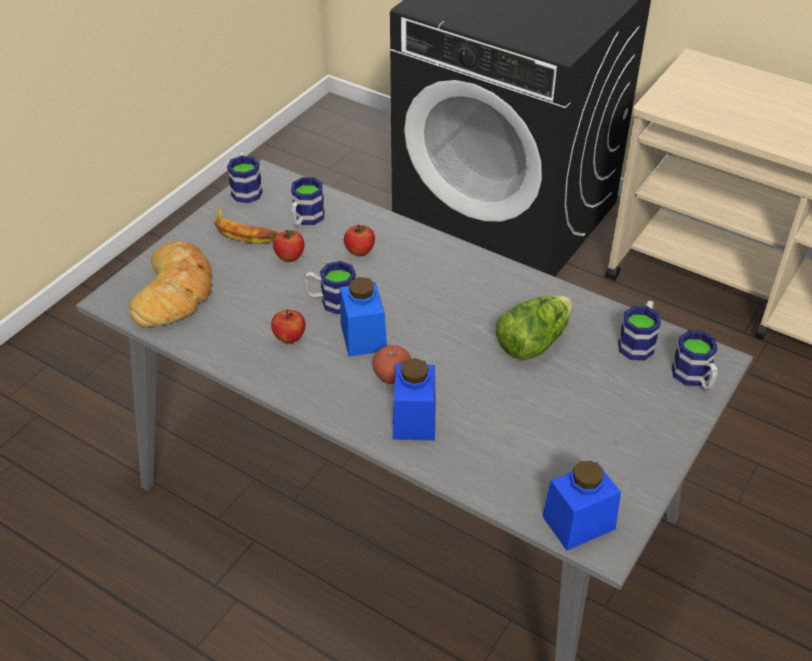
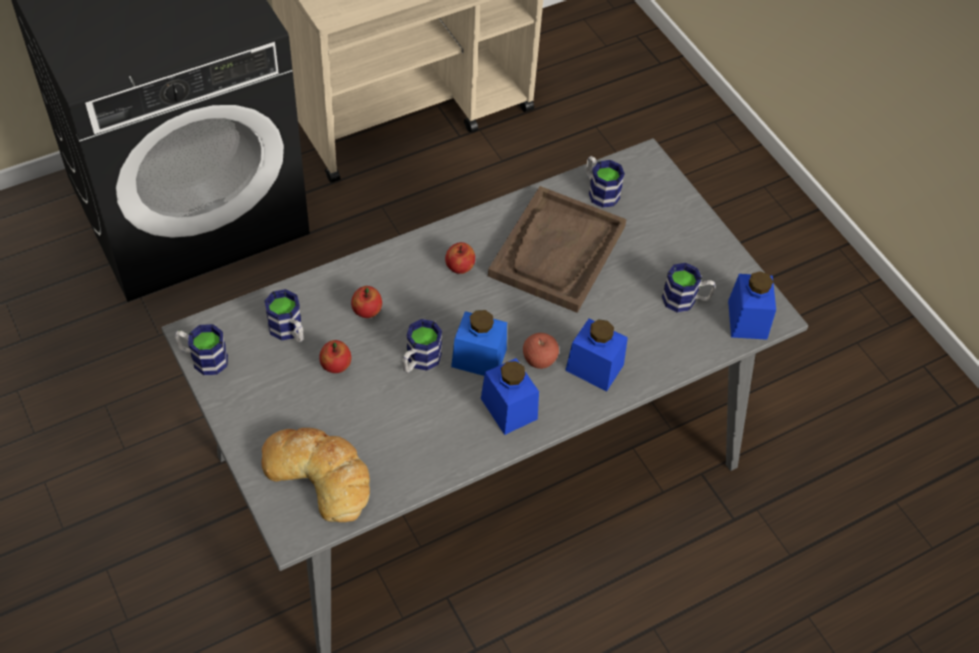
camera: 65 degrees left, 10 degrees up
(244, 231) = (270, 386): banana -> none
(289, 338) = (445, 411): apple -> apple (459, 268)
(321, 377) = (509, 409): none -> blue jar
(533, 341) = (557, 251): lettuce -> brown tray
(694, 378) = (655, 181): mug -> mug (686, 300)

